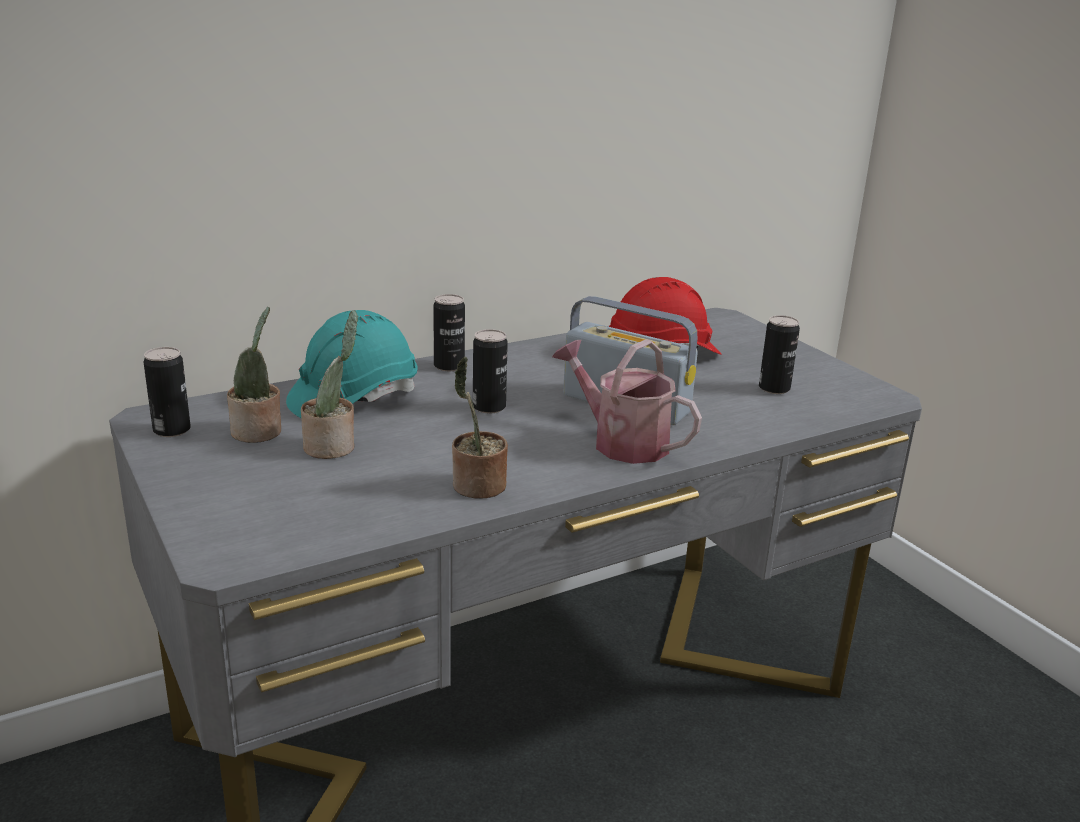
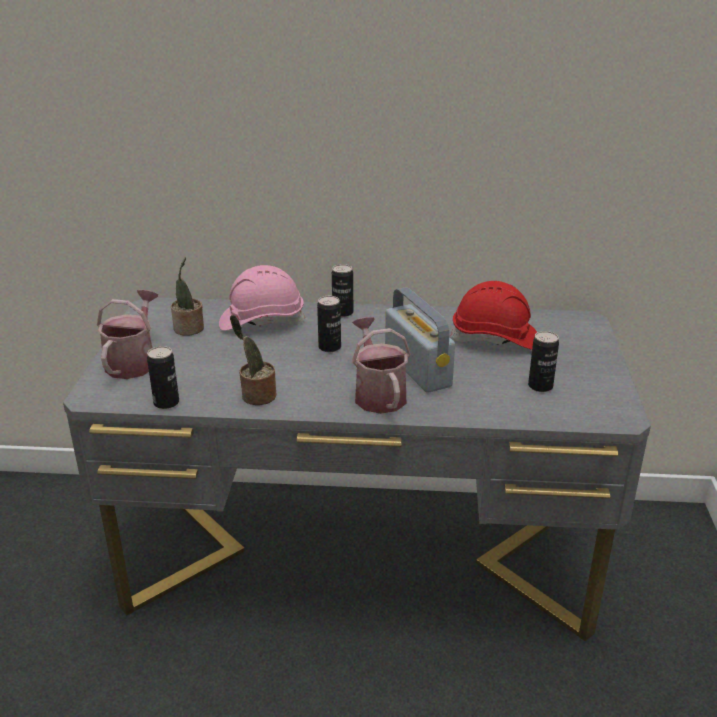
camera: 35 degrees right, 5 degrees up
(172, 430) = (151, 316): can -> can (166, 403)
(227, 495) = (133, 361): none -> watering can
(333, 447) = (214, 349): potted plant -> none
(353, 399) = (261, 321): turquoise hard hat -> pink hard hat

